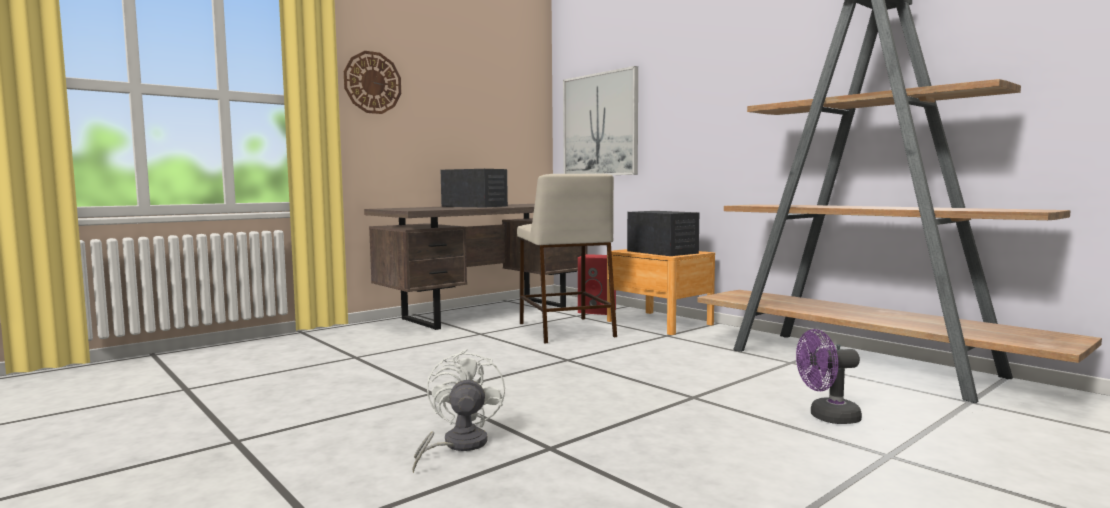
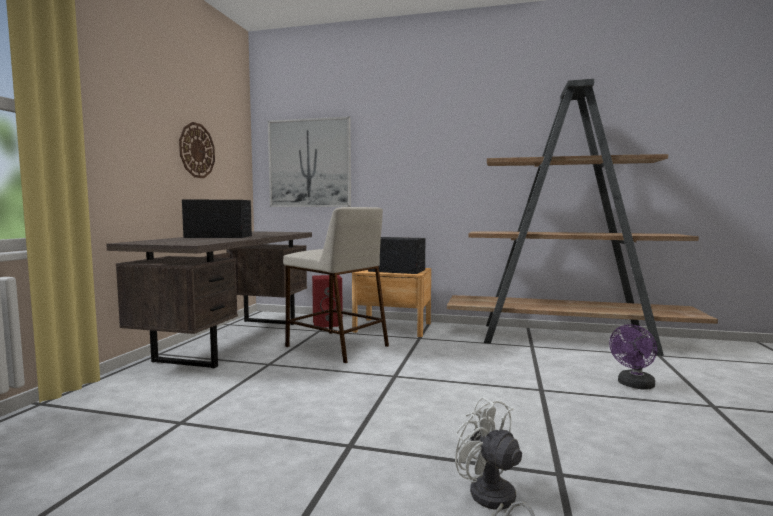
camera: 35 degrees left, 0 degrees up
(372, 82) = (108, 98): wall clock -> wall clock (196, 150)

